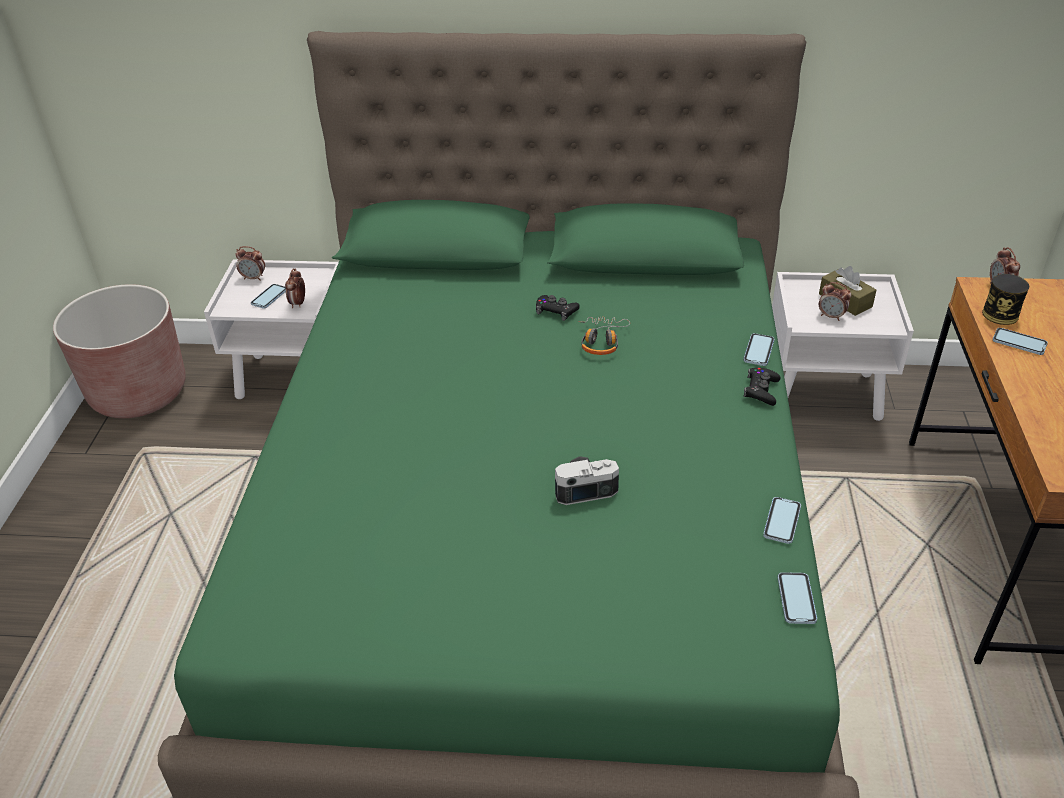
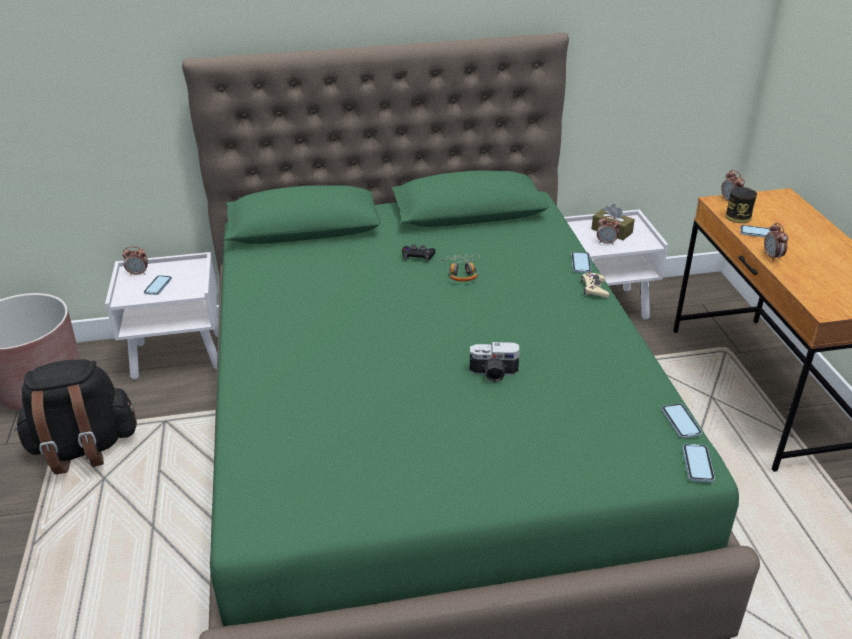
camera: 15 degrees left, 5 degrees down
(162, 473) = (84, 448): none -> black backpack
(298, 303) = (185, 287): alarm clock -> alarm clock (772, 257)
(584, 487) = (493, 373): camera -> camera turned 150 degrees counterclockwise
(761, 390) = (594, 289): black game controller -> beige game controller
(782, 521) = (648, 373): phone -> phone (697, 464)

